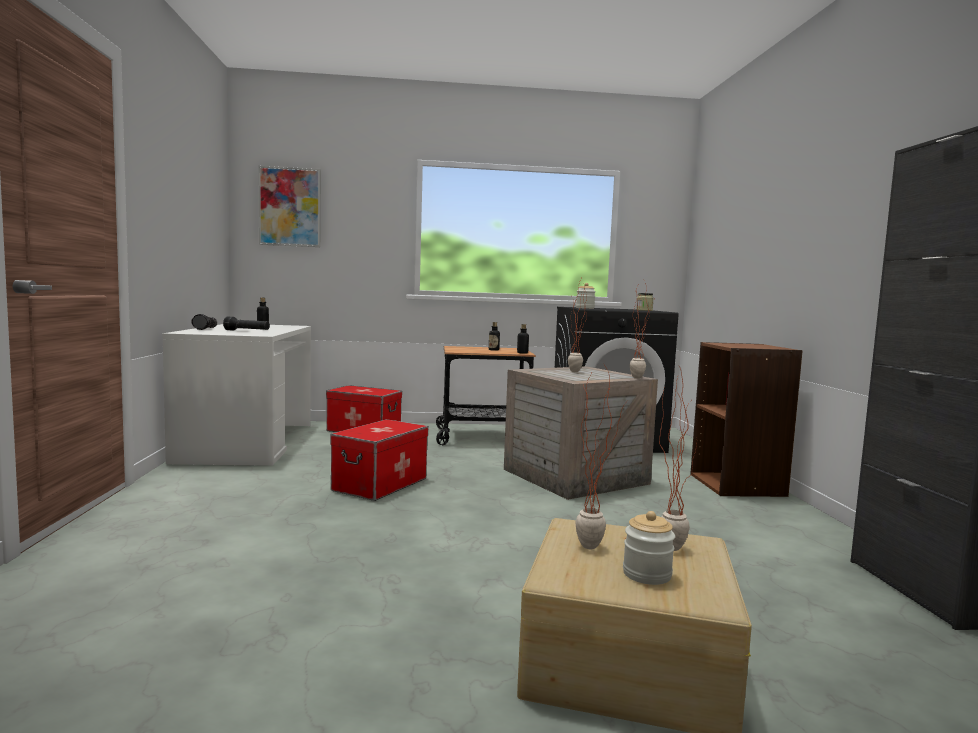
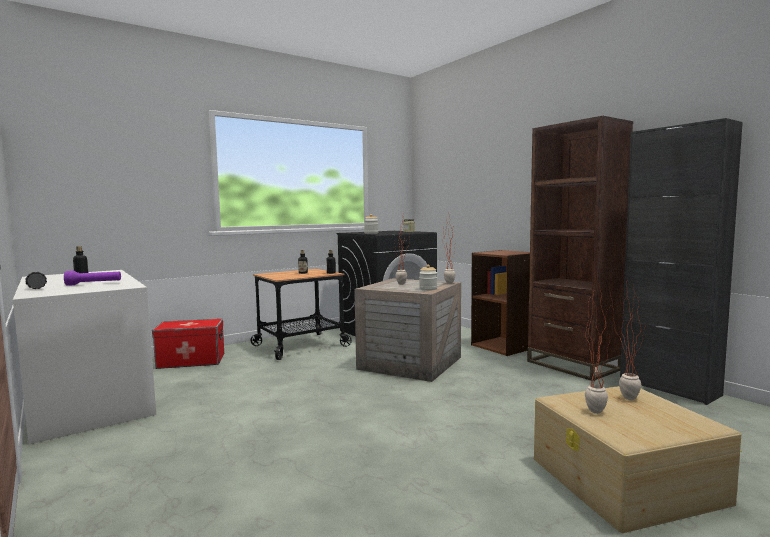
camera: 30 degrees left, 0 degrees up
(247, 331) = (94, 284): black flashlight -> purple flashlight
(290, 207) = (81, 151): picture -> none
(380, 484) = (284, 406): storage box -> none
(647, 574) = (653, 419): jar -> jar (428, 289)
(804, 528) = (573, 365): none -> brown bookcase

